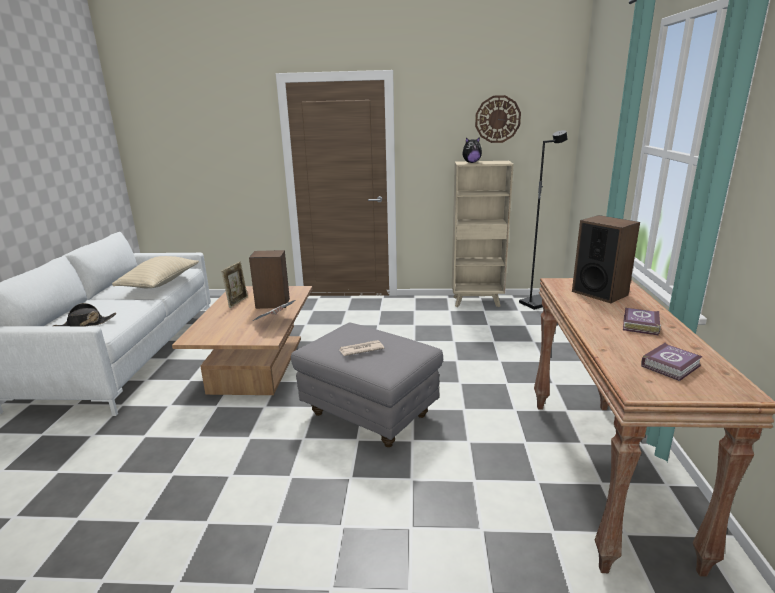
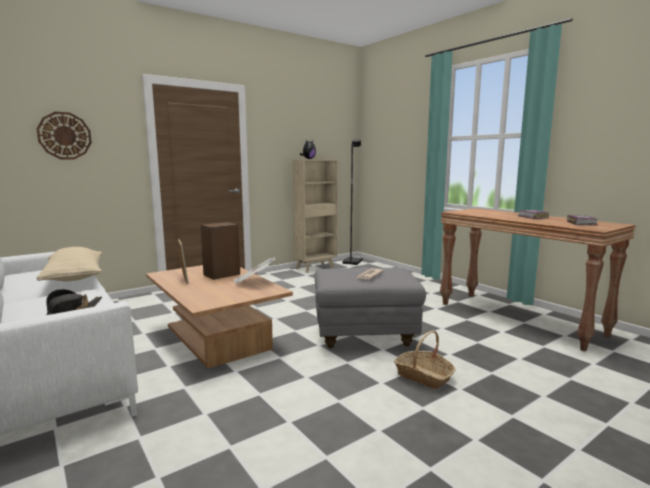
camera: 40 degrees left, 10 degrees down
(336, 491) = (423, 376): none -> basket
(497, 119) = (315, 130): wall clock -> wall clock (64, 136)
(599, 293) = (484, 212): speaker -> none

